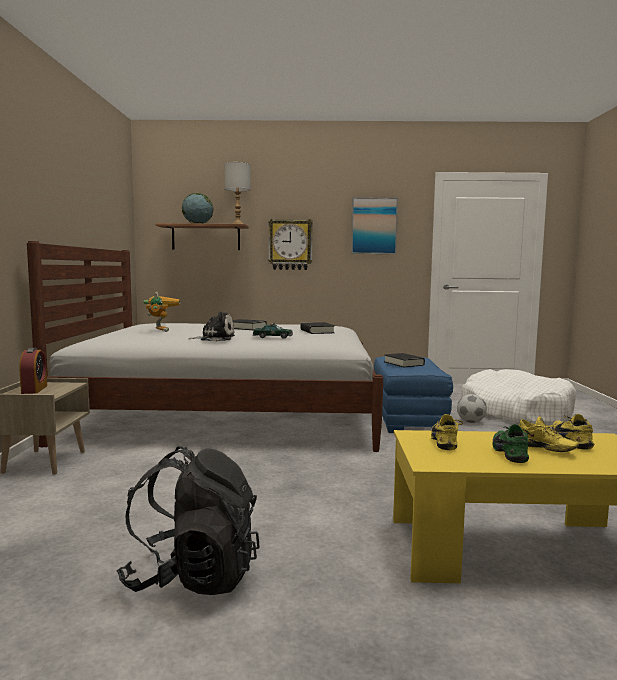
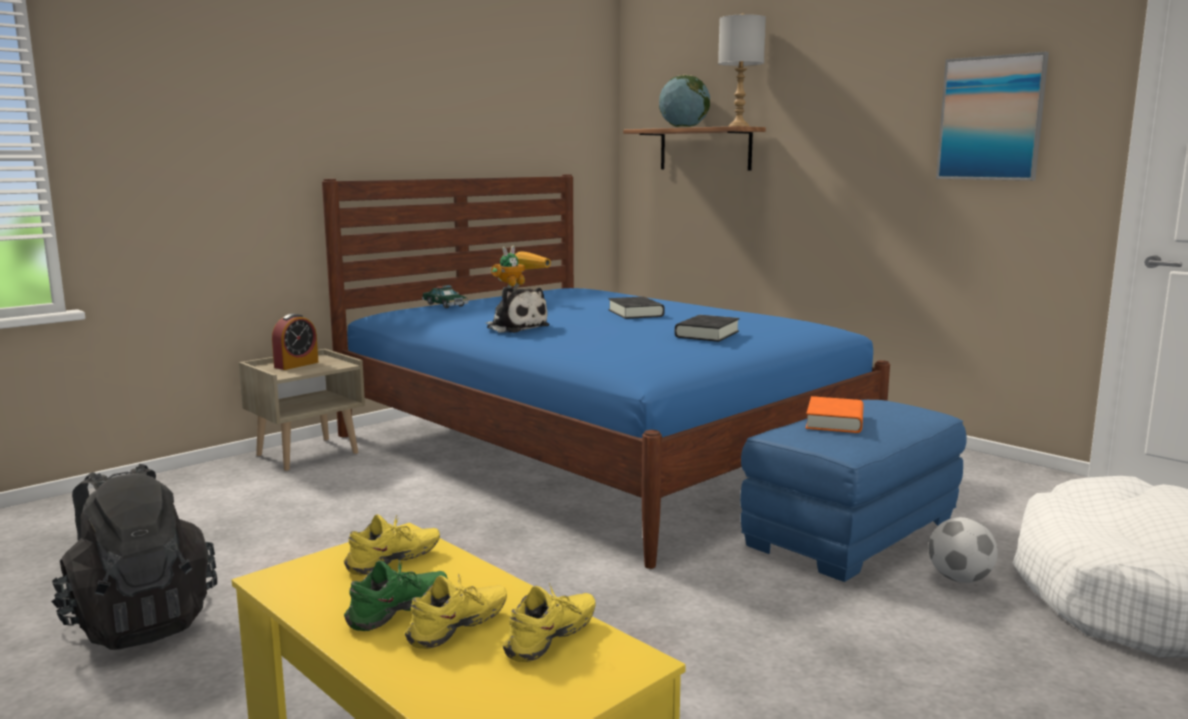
camera: 45 degrees right, 5 degrees up
(230, 415) = (598, 449): white bed -> blue bed
(273, 337) = (589, 336): toy car -> toy car (445, 305)
(290, 244) = (830, 160): wall clock -> none
(404, 363) = (834, 421): black book -> orange book
(544, 449) = (460, 630): yellow shoe -> yellow shoe turned 135 degrees counterclockwise

